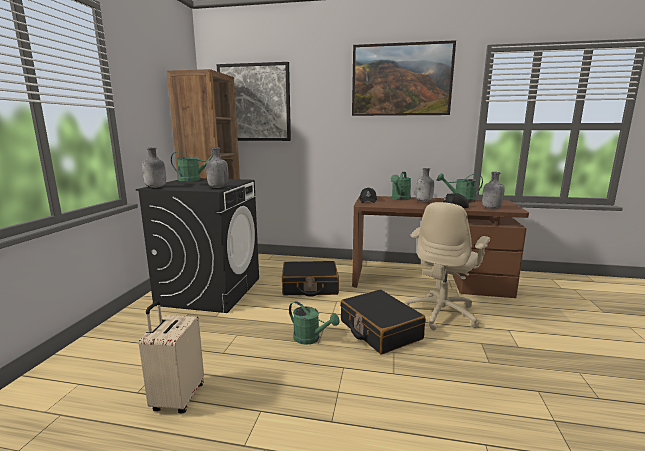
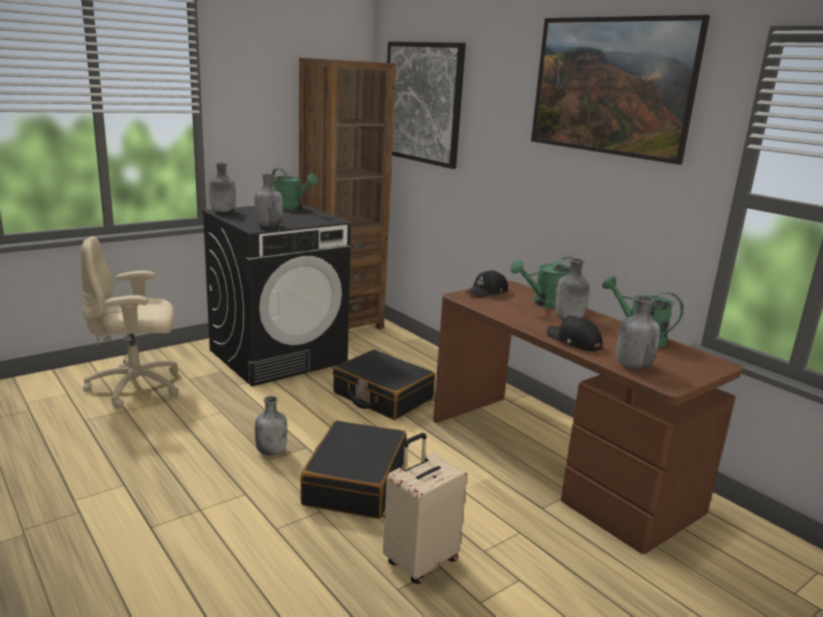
camera: 40 degrees right, 5 degrees up
(177, 398) = (97, 440): beige suitcase -> beige suitcase (420, 561)
(311, 339) = (272, 451): green watering can -> grey bottle
(442, 313) = (473, 509): beige office chair -> beige office chair (137, 387)

